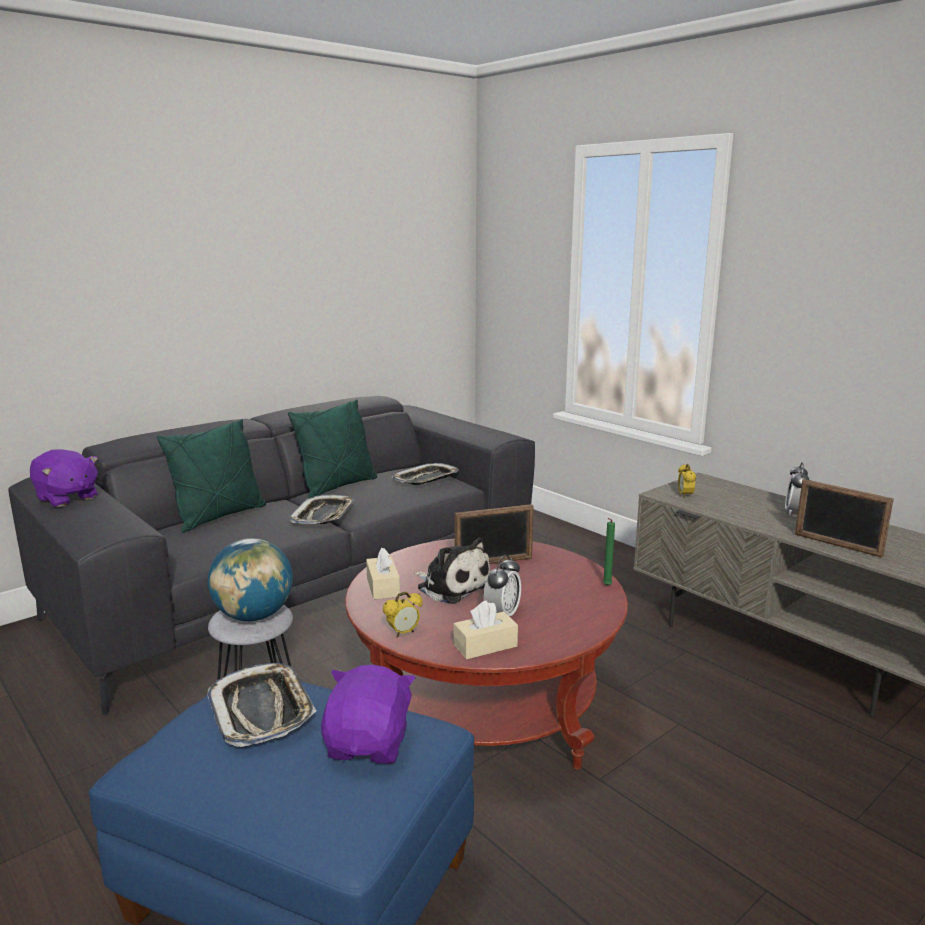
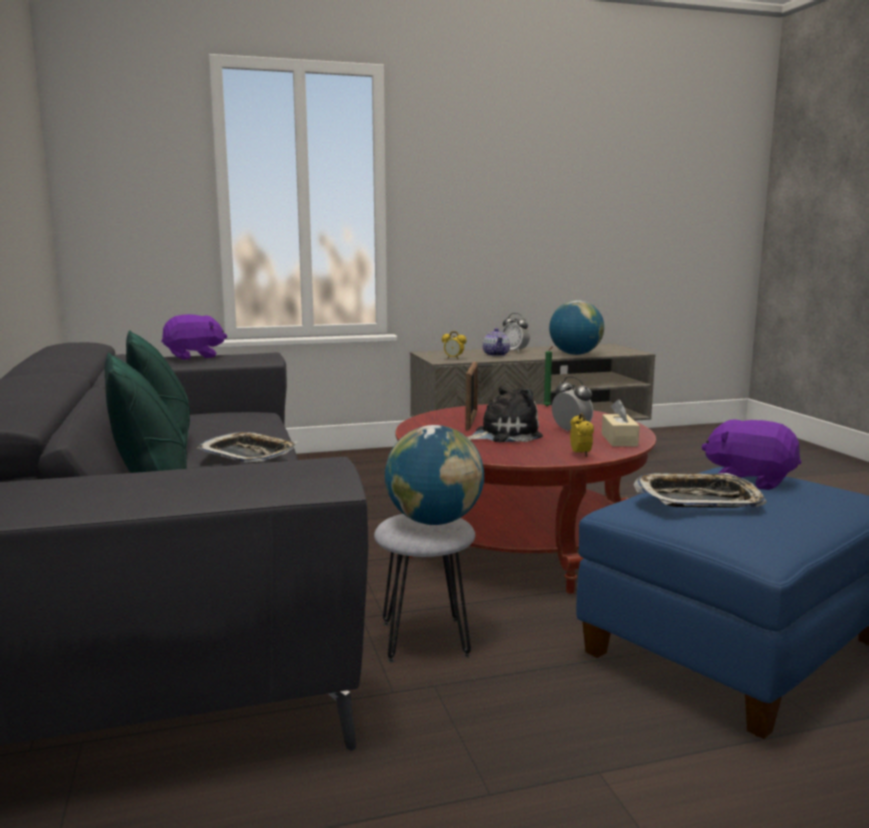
camera: 65 degrees left, 5 degrees down
(67, 498) = (94, 486): purple plush toy -> purple plush toy (194, 357)
(383, 587) = (481, 451): beige tissue box -> none
(425, 479) = (221, 415): tray -> none
(749, 508) = (496, 355): none -> teapot
(837, 545) = (575, 354): picture frame -> globe

